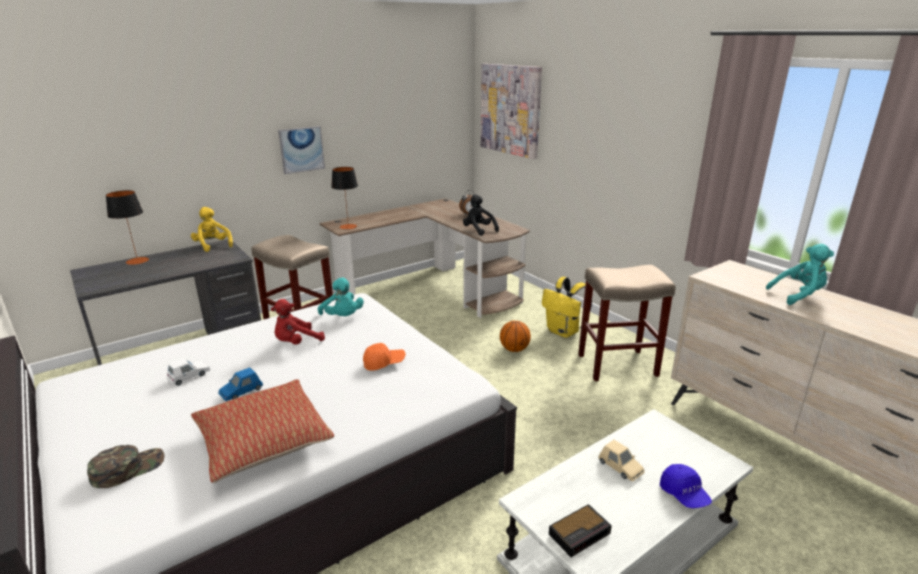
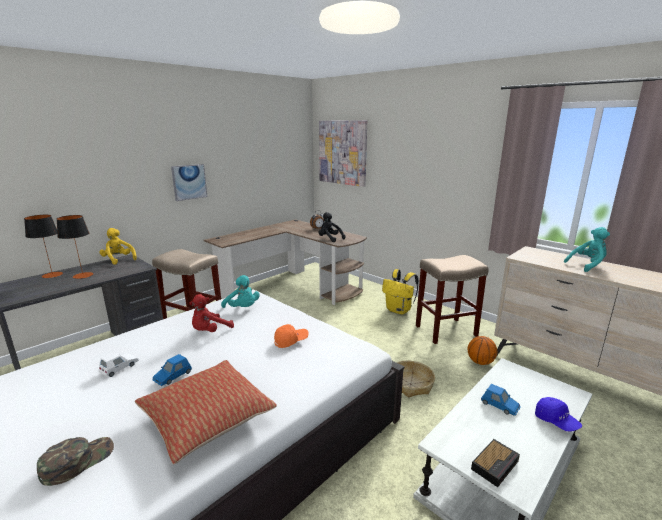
camera: 10 degrees left, 5 degrees down
(348, 227) = (228, 241): table lamp -> table lamp (83, 275)
(514, 349) = (368, 326): basketball -> basketball (480, 362)
(543, 429) = (411, 384): none -> basket
(620, 467) = (499, 405): beige toy car -> blue toy car

